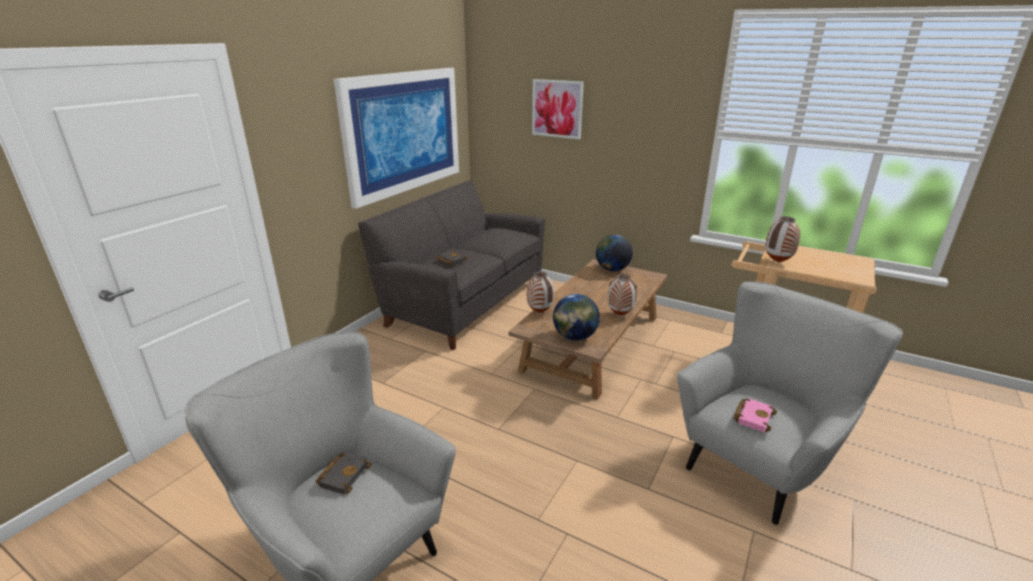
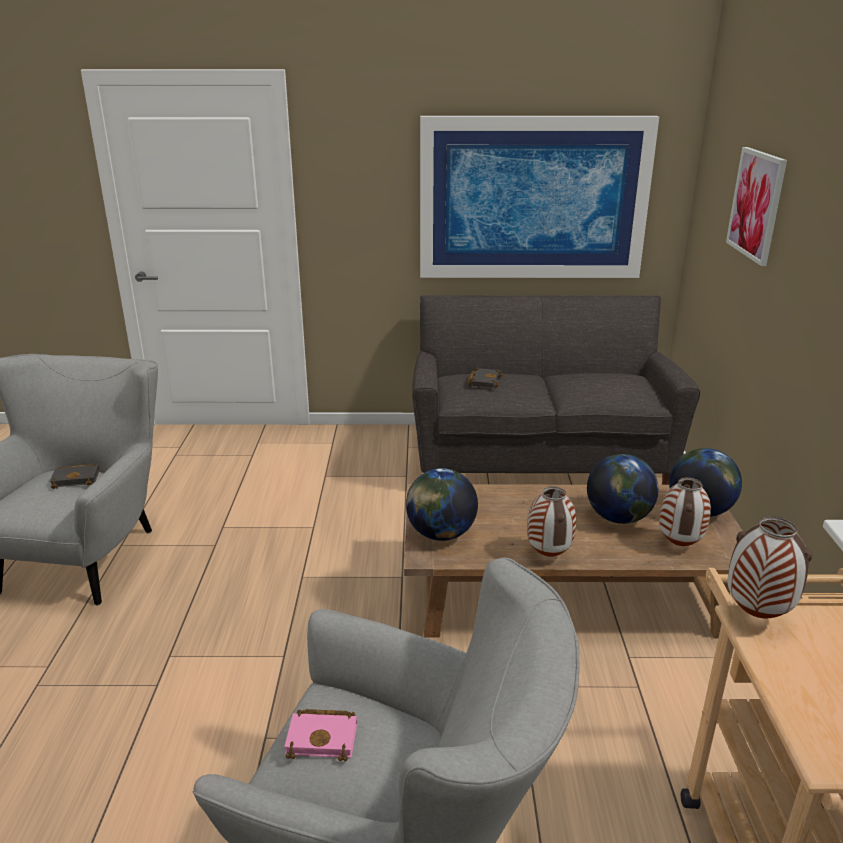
camera: 60 degrees right, 0 degrees up
(540, 312) = (479, 490): vase -> vase (680, 545)
(601, 287) = (618, 517): none -> globe

